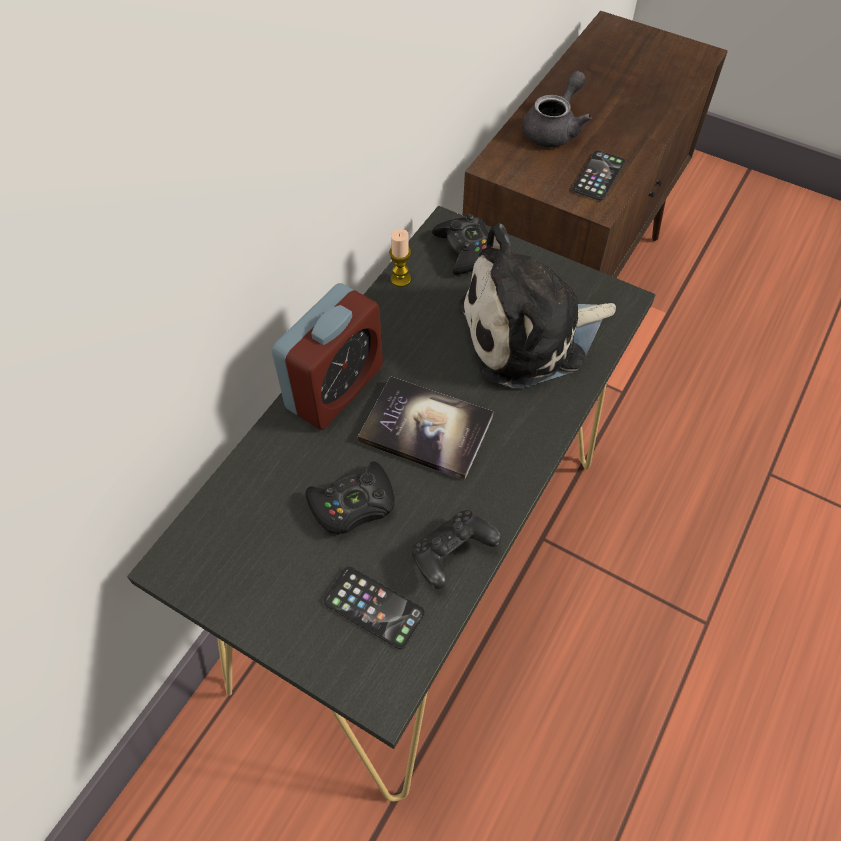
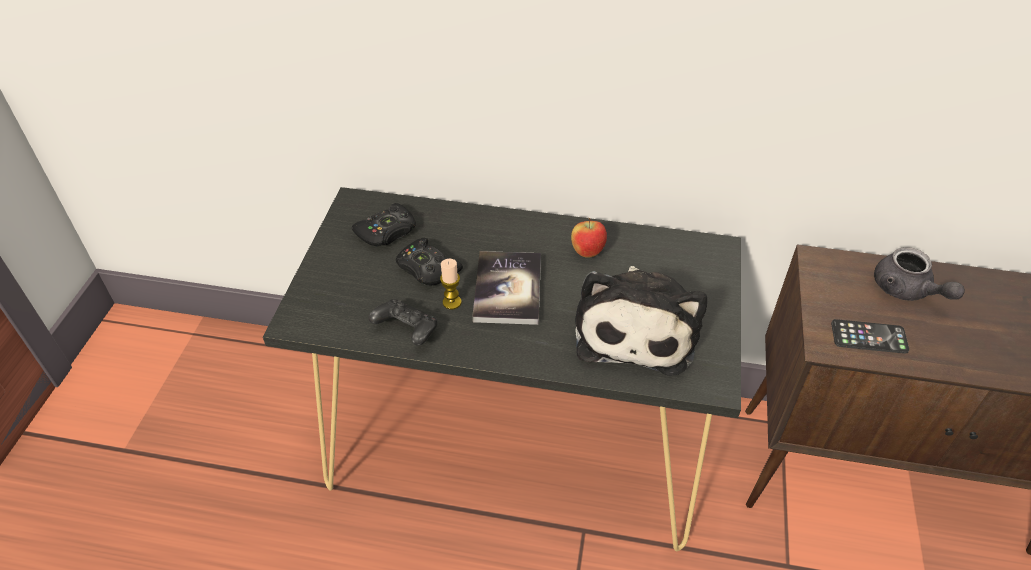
camera: 70 degrees right, 10 degrees down
(335, 388) = (519, 231): alarm clock -> none
(374, 607) = (353, 301): phone -> none
(400, 279) = (643, 236): candle -> candle (452, 302)
(401, 335) = (587, 252): none -> apple
(466, 250) = (701, 266): black game controller -> black game controller (387, 232)
(530, 333) = (636, 328): plush toy -> plush toy turned 135 degrees counterclockwise
(554, 129) = (906, 291): grey teapot -> grey teapot turned 45 degrees clockwise

